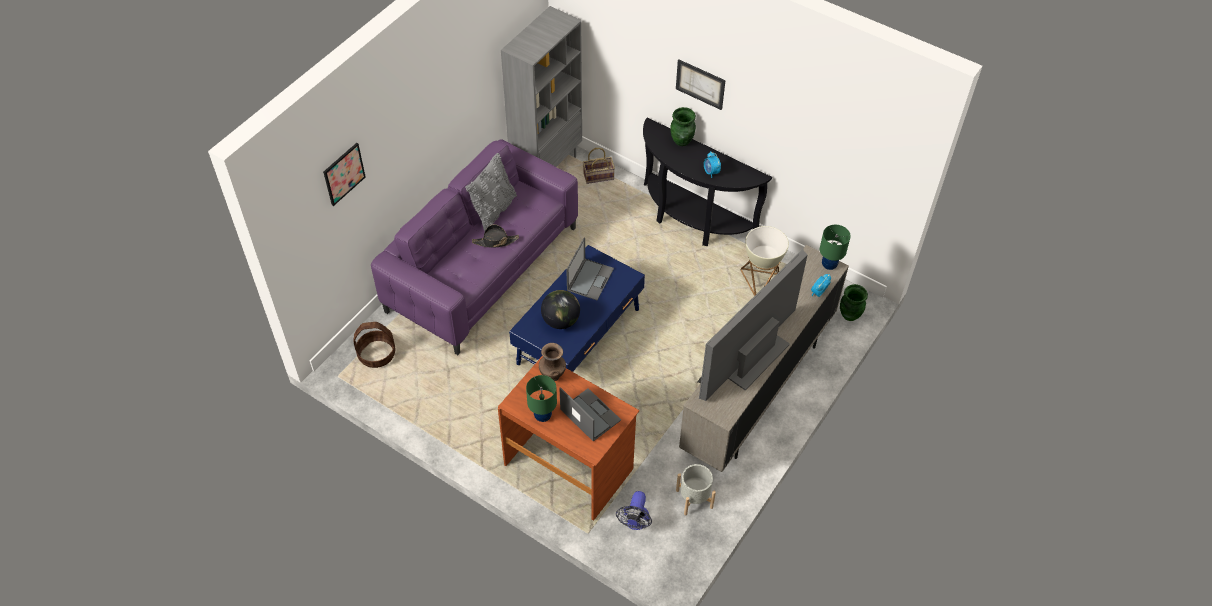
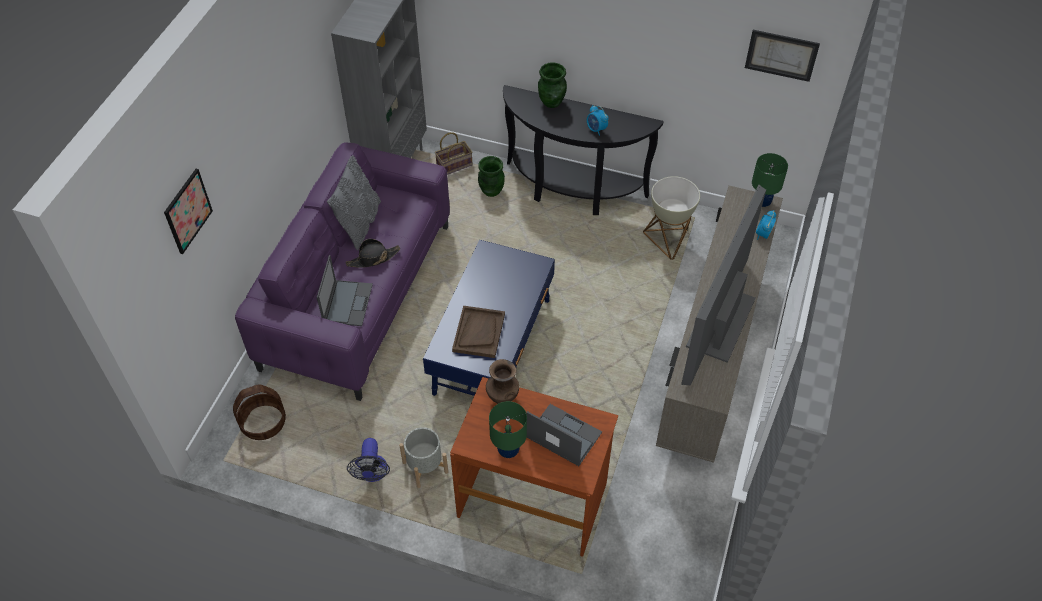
camera: 15 degrees left, 0 degrees up
(561, 321) = (478, 332): globe -> brown tray
(590, 279) = (495, 277): laptop -> laptop (347, 302)
(635, 522) = (631, 545): fan -> fan (373, 474)
(694, 499) = (686, 500): grey planter -> grey planter (425, 468)
(700, 84) = (568, 30): picture -> picture (781, 55)
(849, 315) = (774, 255): green vase -> green vase (491, 191)

